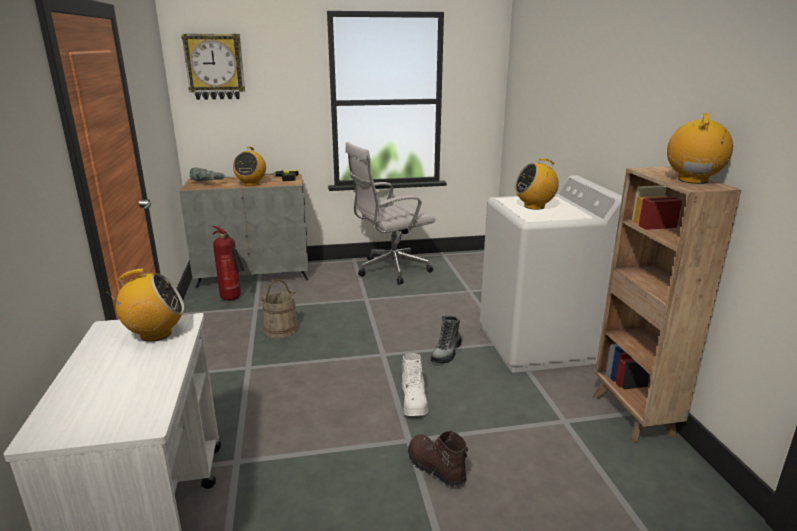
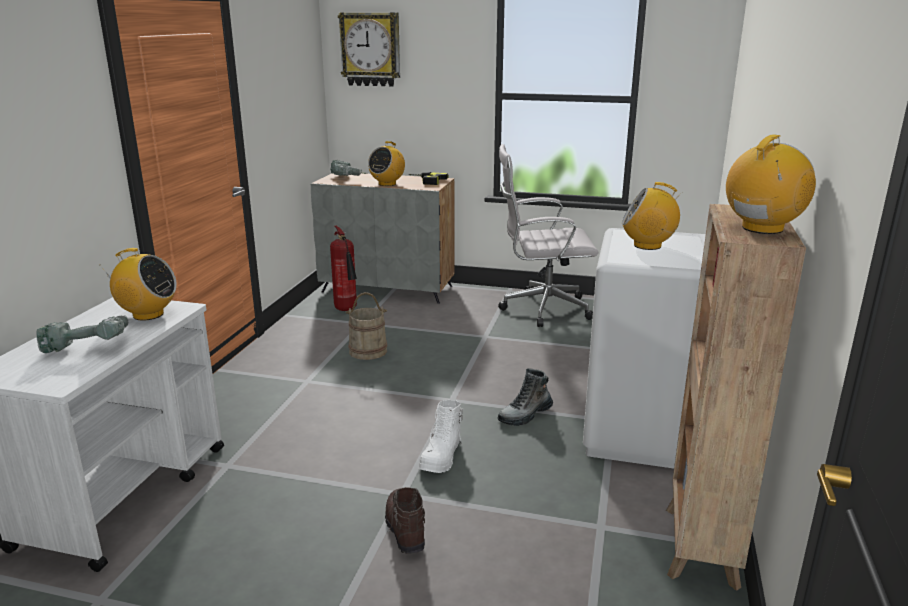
camera: 25 degrees right, 0 degrees up
(129, 378) = (89, 346): none -> power drill

